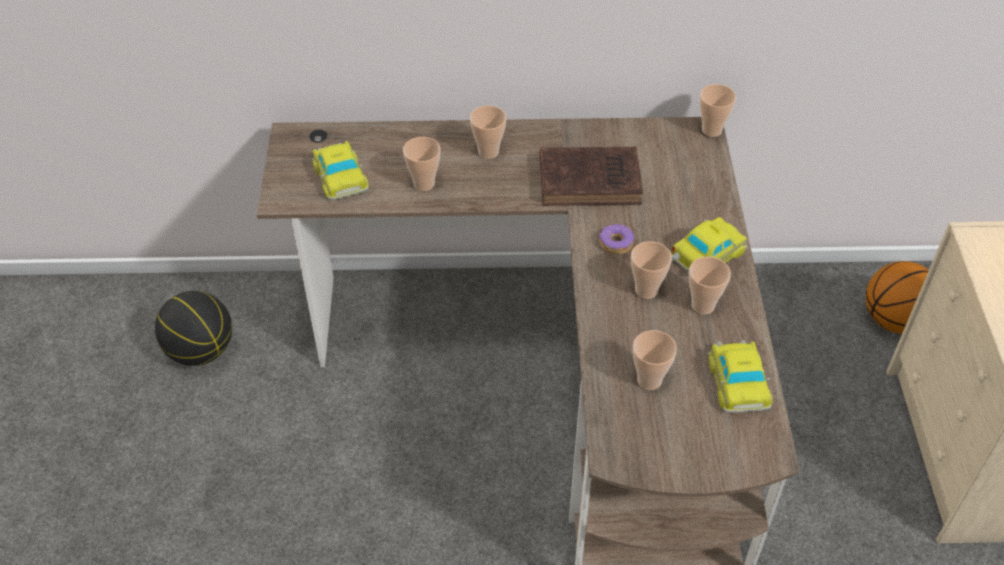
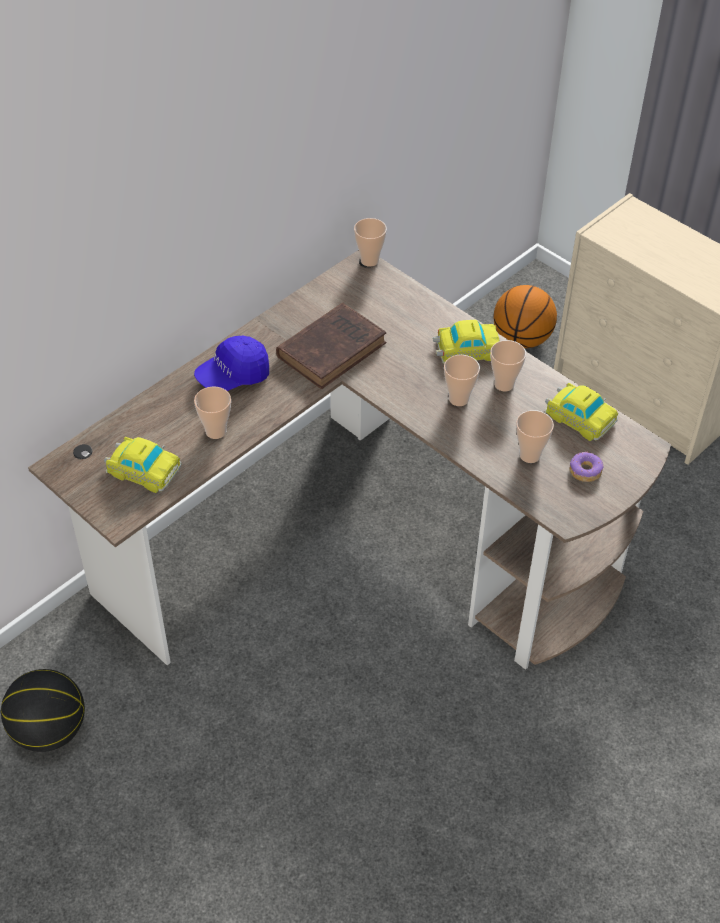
camera: 45 degrees left, 0 degrees up
(488, 152) = (233, 376): cup -> blue cap
(615, 243) = (402, 381): donut -> donut (585, 471)
(706, 255) = (466, 349): toy car -> toy car turned 75 degrees clockwise

